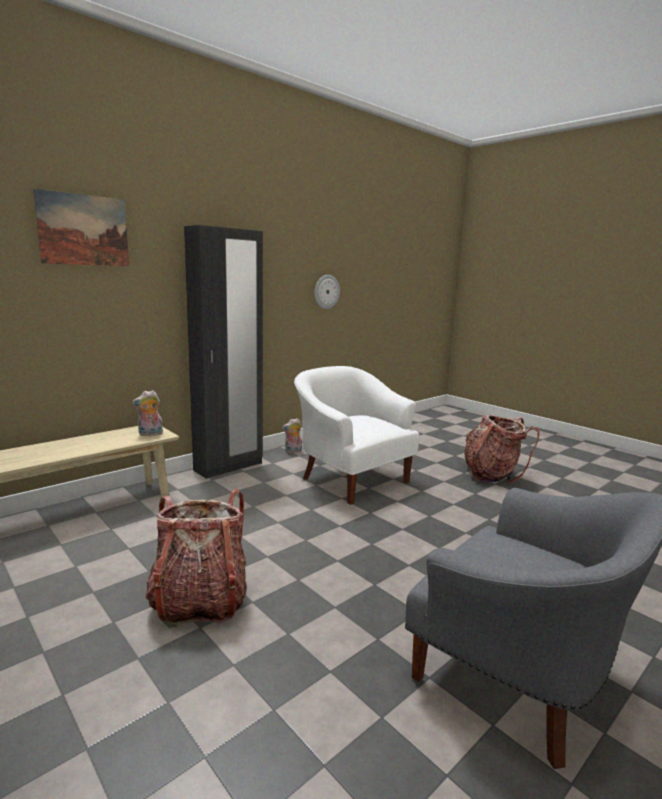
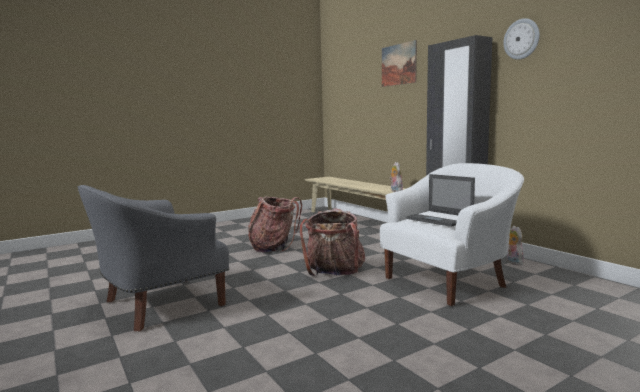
camera: 100 degrees right, 5 degrees down
(326, 292) = (603, 83): wall clock -> wall clock (521, 39)
(365, 423) = (440, 219): none -> laptop
(491, 474) = (522, 374): backpack -> backpack (335, 273)

